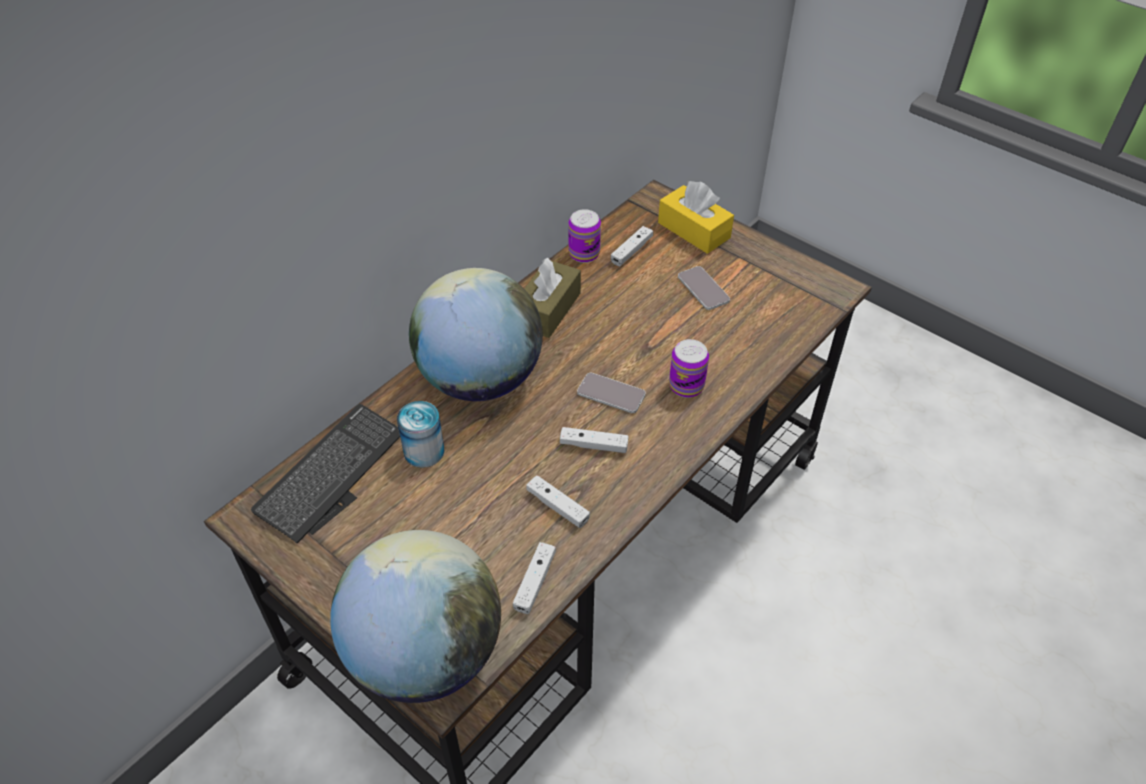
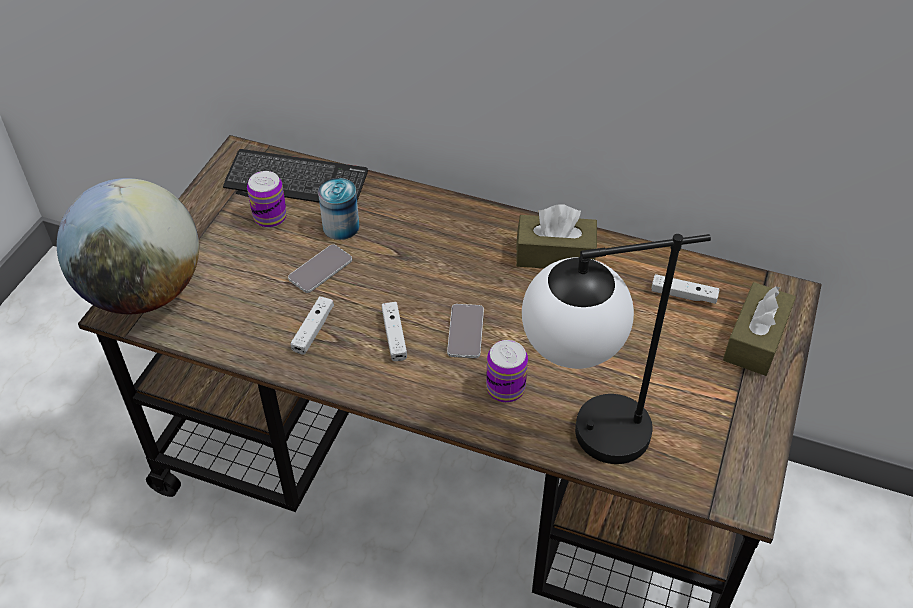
camera: 70 degrees right, 0 degrees up
(480, 379) = (439, 235): globe -> none
(534, 582) = (228, 337): white game controller -> none
(584, 253) = (654, 259): can -> can (270, 217)
(694, 230) = (755, 339): yellow tissue box -> brown tissue box
(703, 289) = (661, 370): phone -> phone (320, 269)
(754, 355) = (582, 438): none -> table lamp

